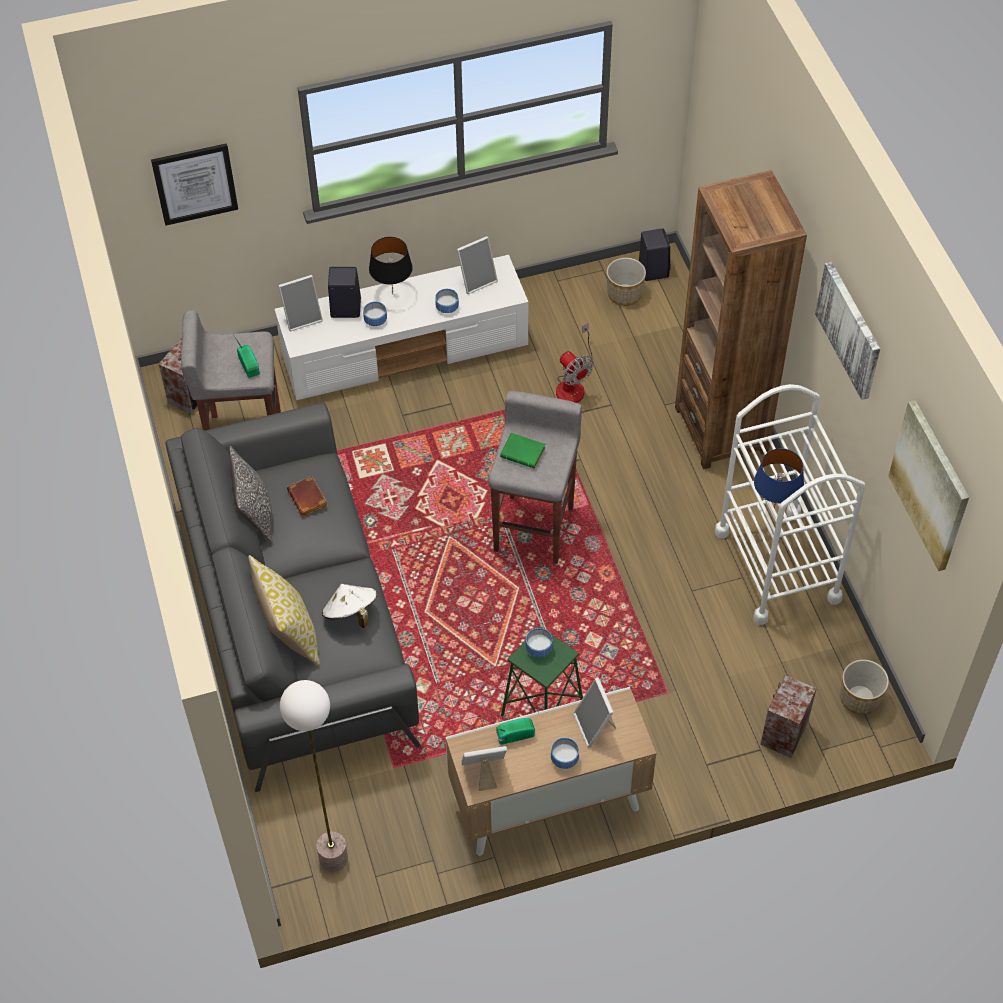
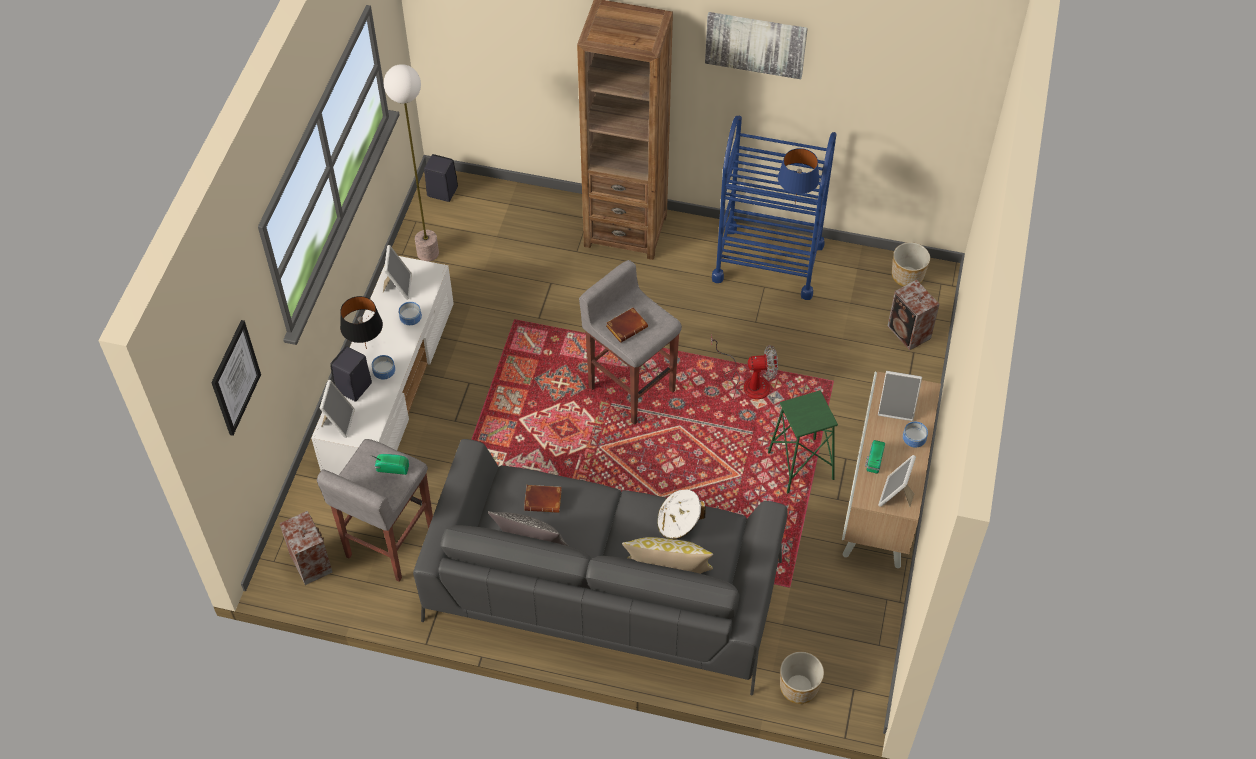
camera: 60 degrees left, 0 degrees up
(334, 858) = (846, 666): floor lamp -> floor lamp (428, 252)
(524, 453) = (627, 326): green book -> brown book
(537, 648) = (800, 412): bowl -> none
(573, 384) = (512, 296): fan -> fan (749, 382)
(624, 294) = (451, 221): planter -> planter (798, 687)
(777, 565) = (768, 262): white cart -> blue cart
(930, 485) = (916, 75): picture -> none

